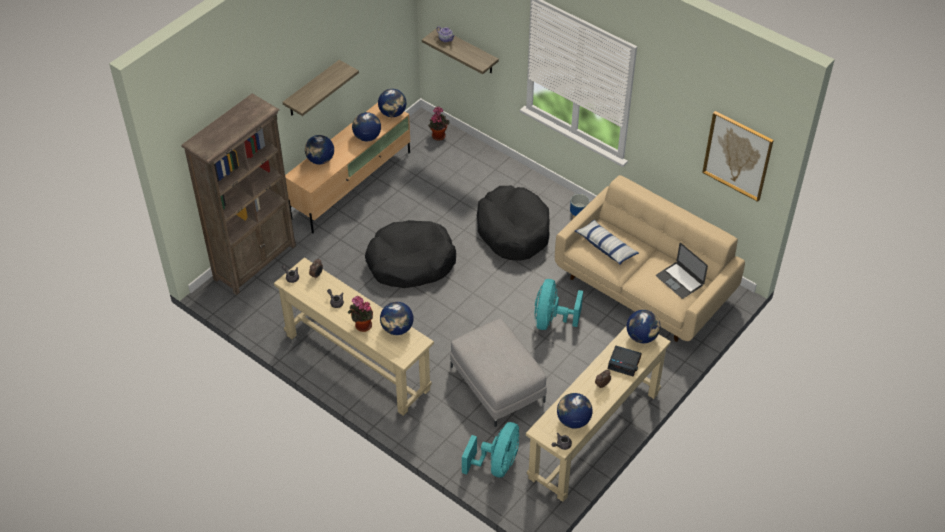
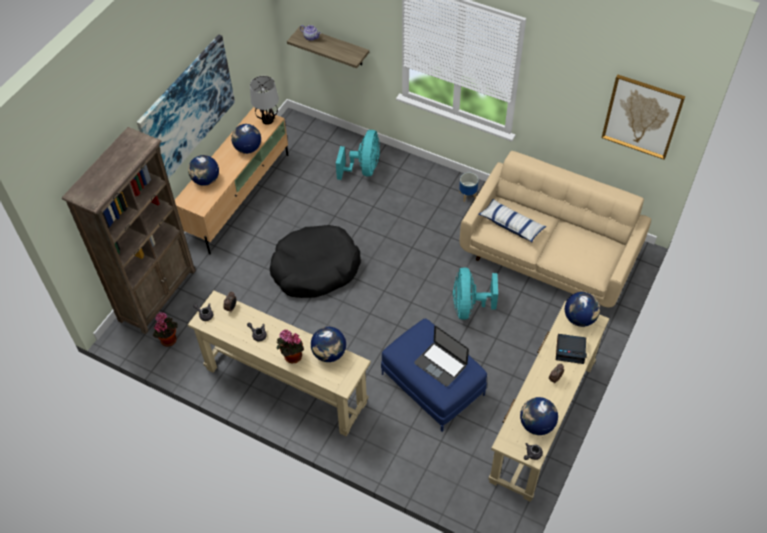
camera: 10 degrees left, 5 degrees up
(312, 89) = (187, 110): shelf -> picture
(393, 113) = (268, 120): globe -> table lamp
(438, 135) = (312, 133): potted plant -> potted plant (168, 338)
(496, 384) = (432, 384): grey ottoman -> blue ottoman
(497, 464) = (453, 472): turquoise fan -> turquoise fan (364, 169)
(513, 230) = (408, 219): black dog bed -> none
(679, 280) = (592, 248): laptop -> laptop (440, 364)

